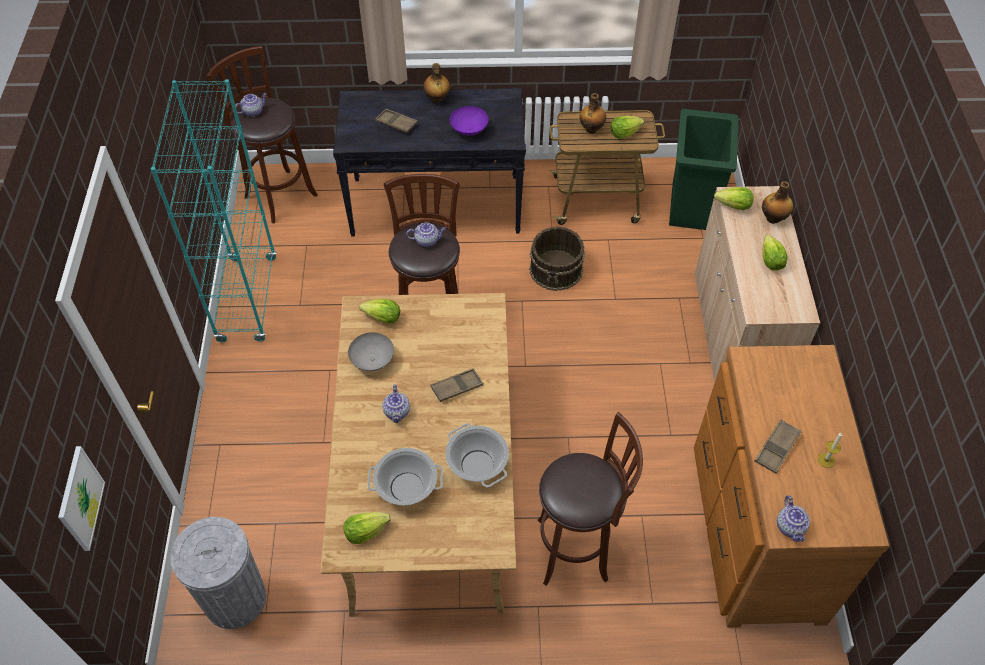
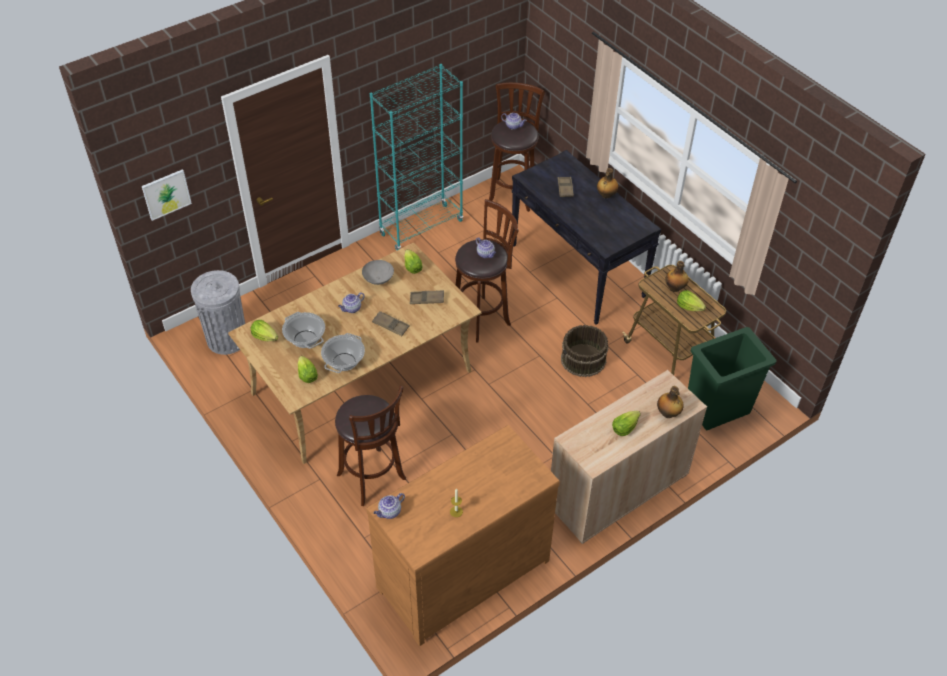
camera: 55 degrees right, 5 degrees down
(470, 130) = (594, 224): purple bowl -> none
(734, 206) = (657, 386): lettuce -> lettuce (307, 375)
(777, 448) = (445, 482): brown tray -> brown tray (427, 299)

